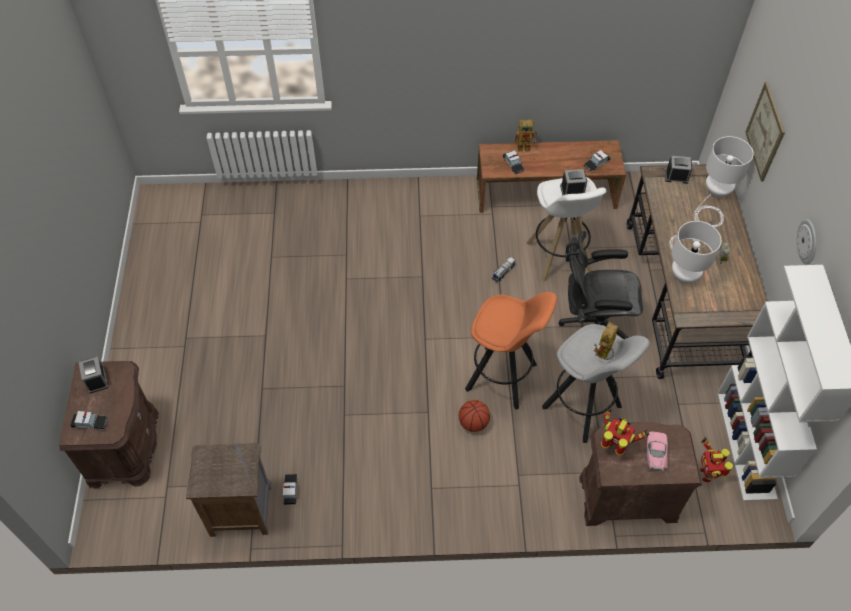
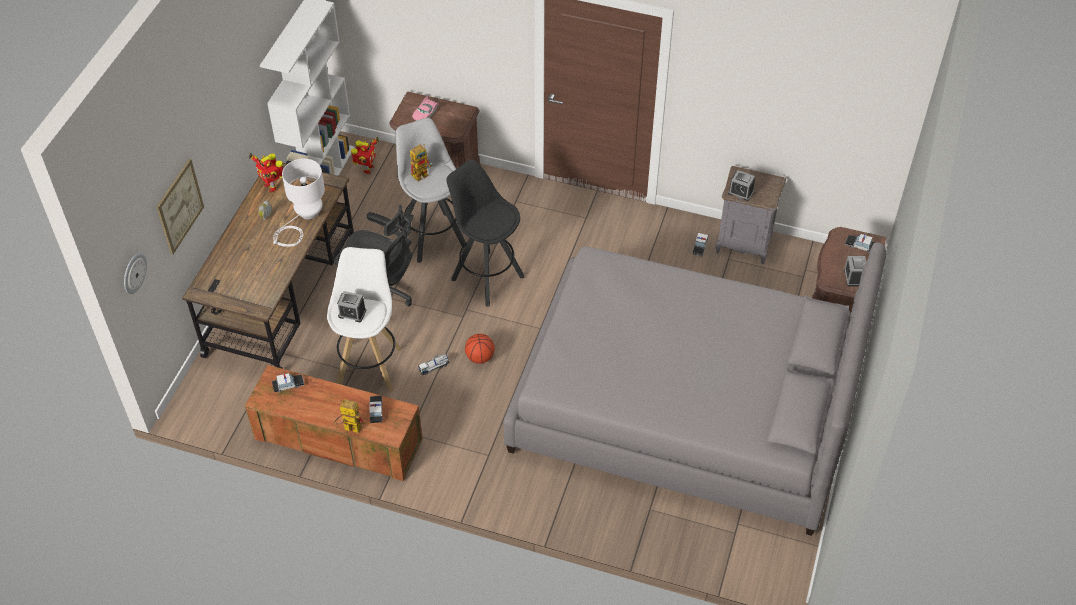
camera: 160 degrees left, 5 degrees down
(265, 302) = (684, 408): none -> grey bed
(473, 423) = (530, 251): basketball -> basketball (480, 357)
(503, 378) = (486, 276): orange stool -> black stool
(614, 447) = (452, 124): toy robot -> toy robot (271, 186)
(676, 176) = (241, 299): alarm clock -> alarm clock (740, 192)
(713, 201) = (227, 266): white table lamp -> none
(808, 241) = (242, 102): wall clock -> wall clock (134, 273)

